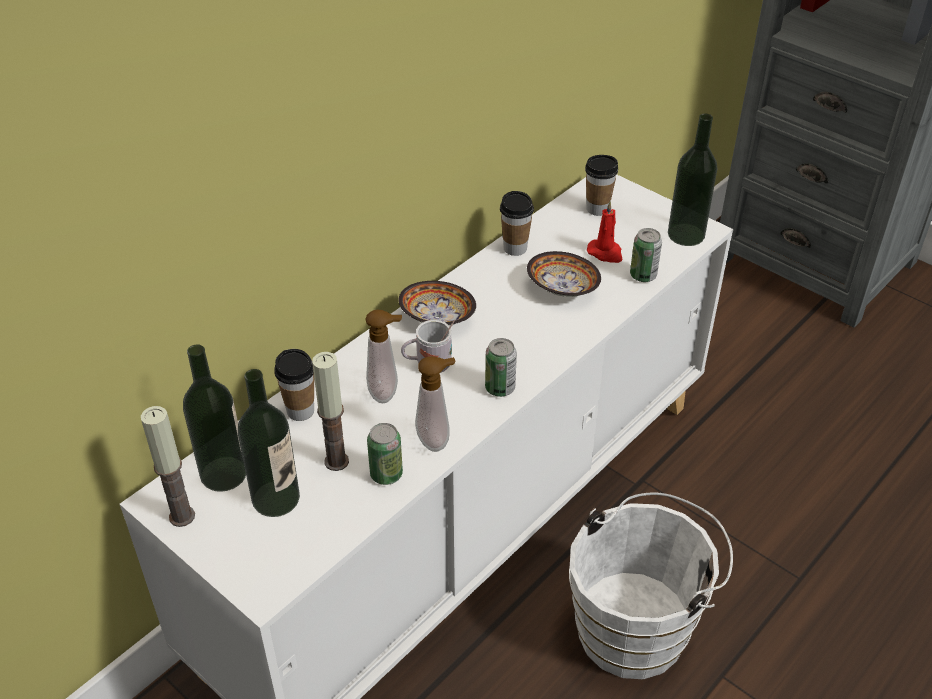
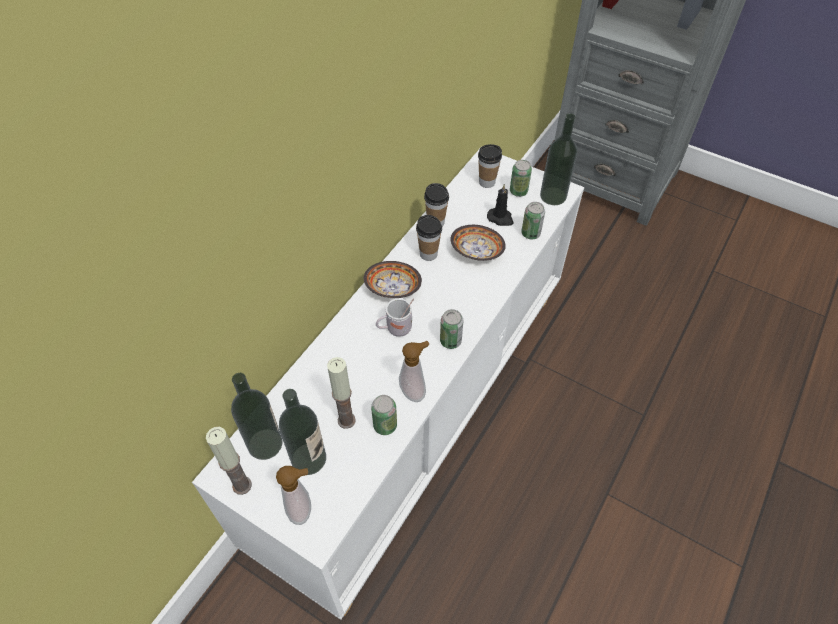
camera: 10 degrees left, 10 degrees up
(300, 411) = (310, 382): cup -> cup (428, 254)
(386, 393) = (370, 357): soap dispenser -> soap dispenser (303, 509)
(605, 253) = (500, 218): red candle -> black candle
(638, 224) = (518, 191): none -> can
(638, 627) = (547, 467): white bucket -> none

